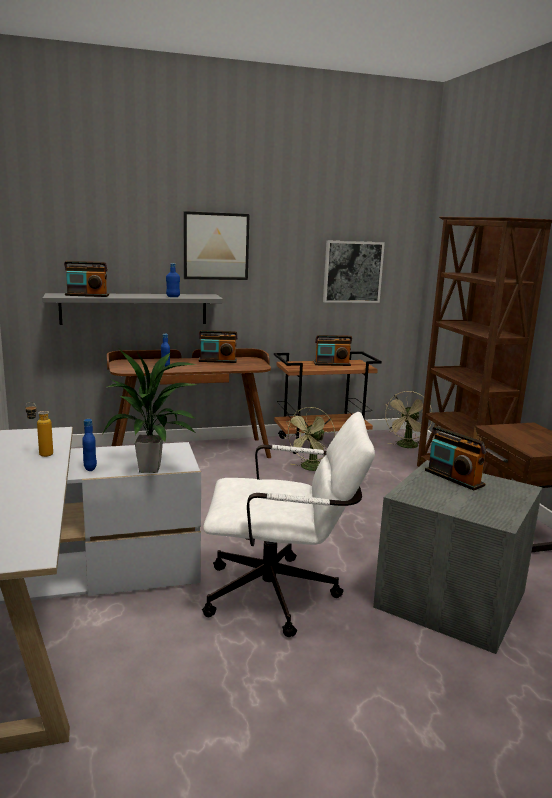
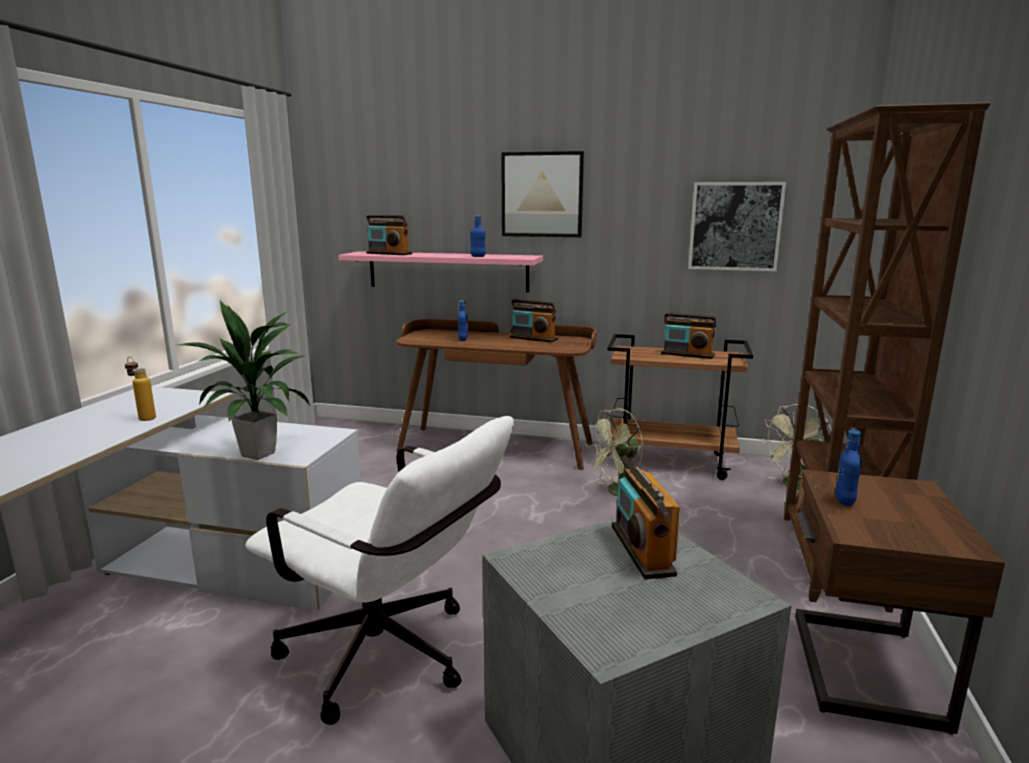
camera: 30 degrees right, 0 degrees up
(90, 468) = (208, 442): blue bottle -> blue bottle (844, 501)
(134, 309) = (447, 271): grey shelf -> pink shelf

